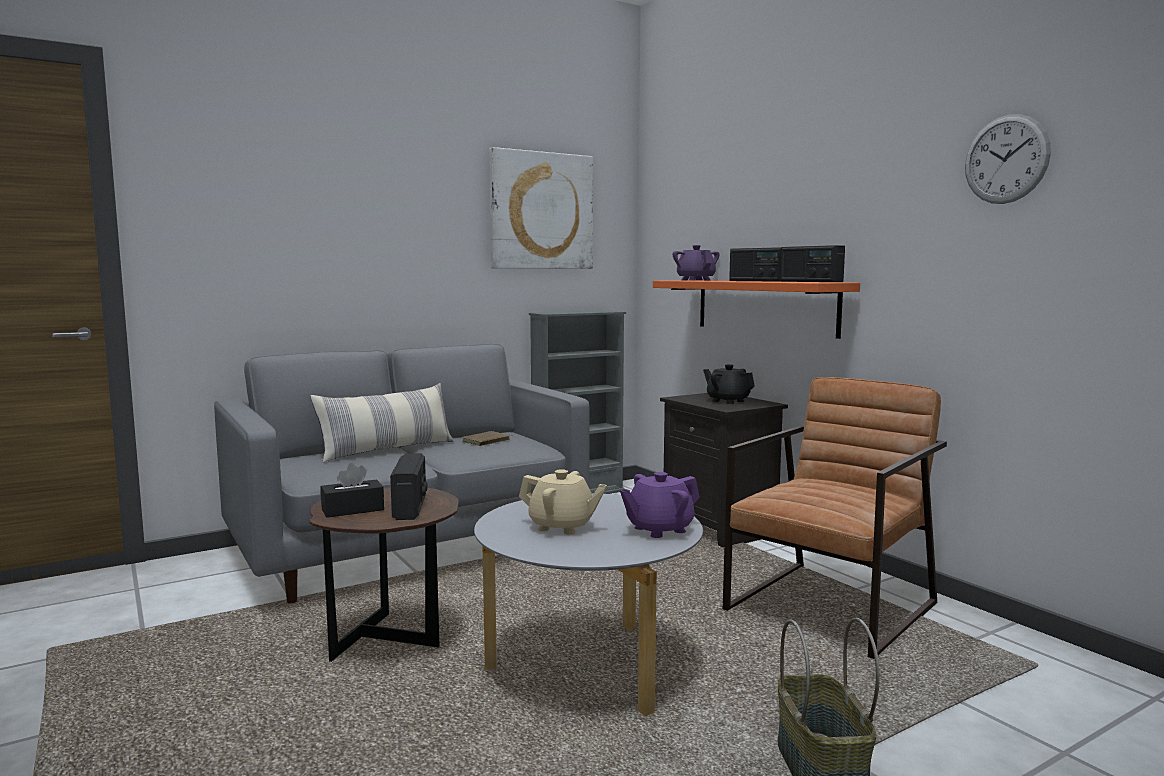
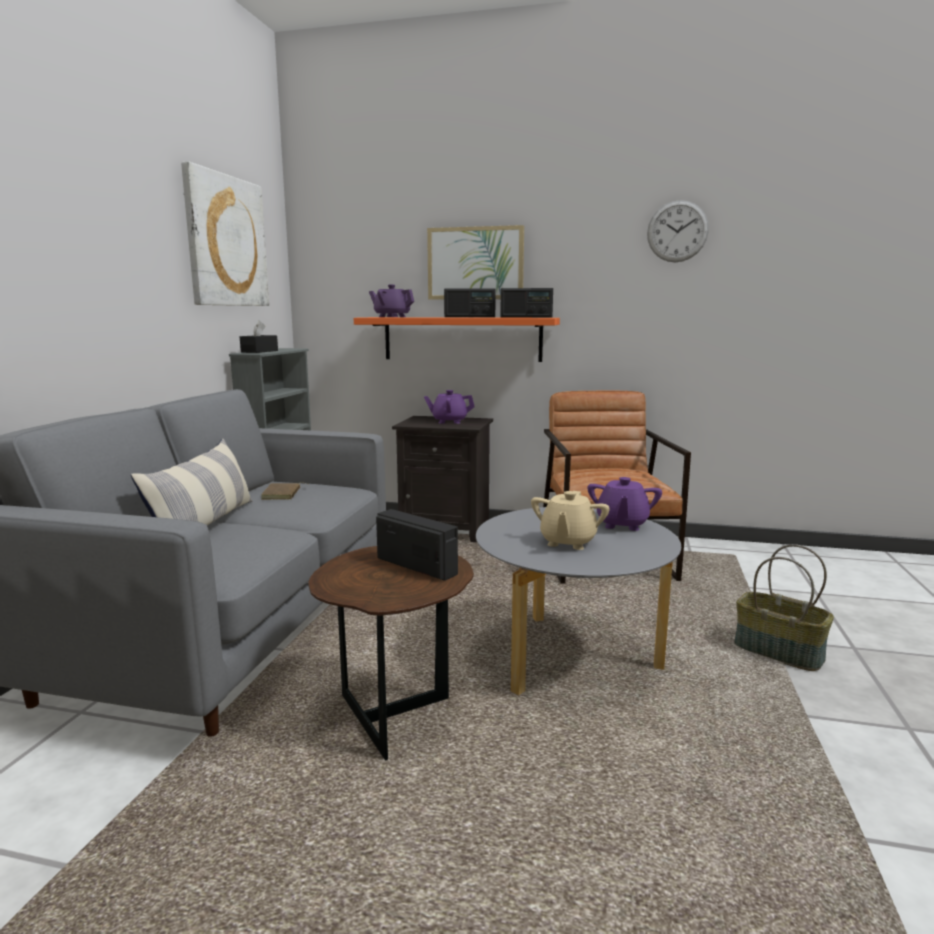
camera: 45 degrees left, 5 degrees up
(352, 510) = (375, 586): black tissue box -> black tissue box (259, 351)
(562, 526) = (567, 542): beige teapot -> beige teapot turned 135 degrees clockwise
(727, 401) = (449, 421): black teapot -> purple teapot
(779, 218) = (475, 263): none -> picture

